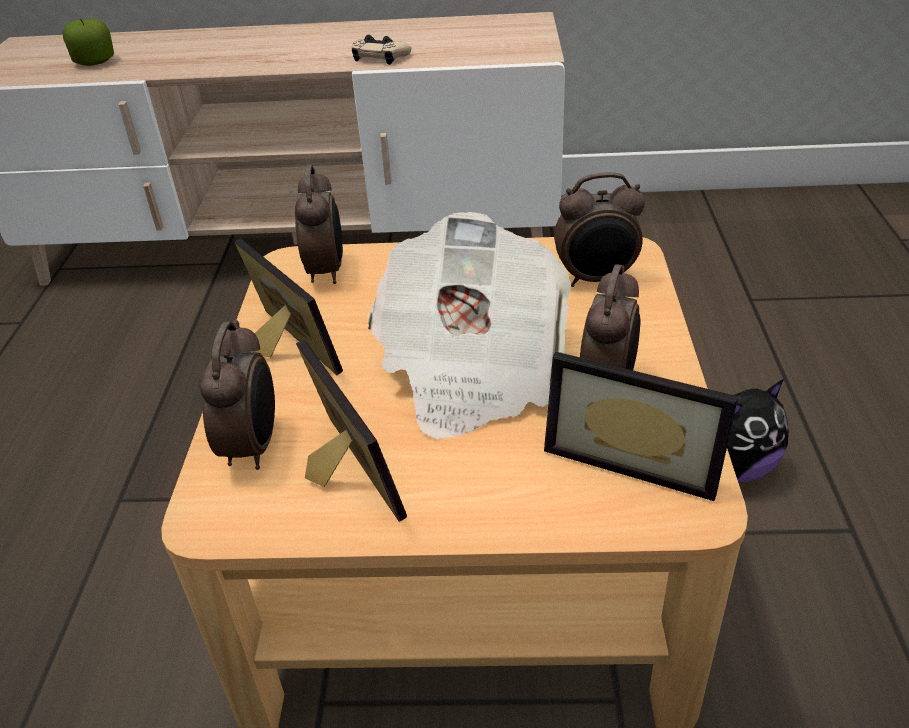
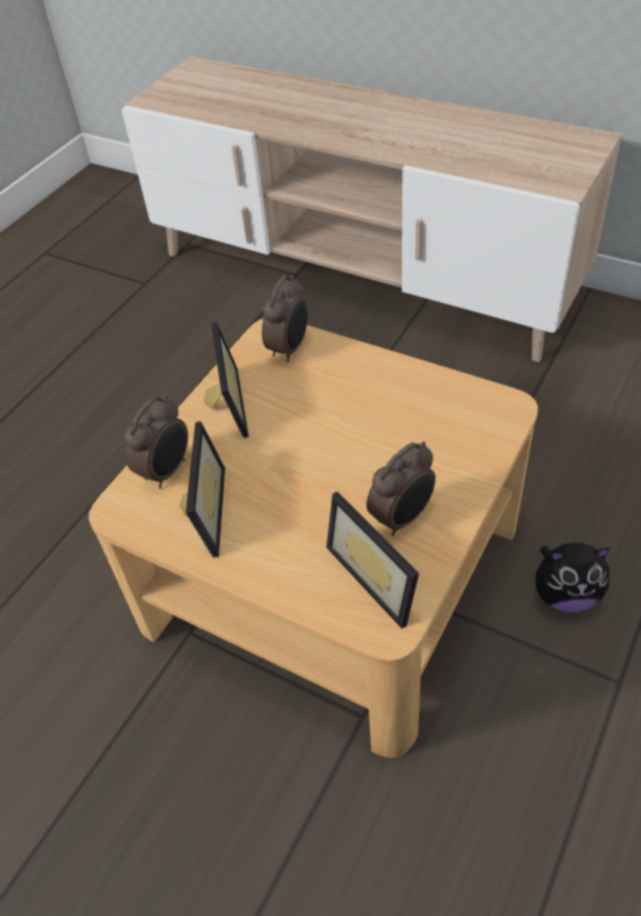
camera: 30 degrees right, 10 degrees up
(94, 62) = (231, 102): apple -> none
(380, 57) = (436, 154): beige game controller -> none
(470, 369) = (326, 466): newspaper -> none
(596, 279) = (465, 424): alarm clock -> none

